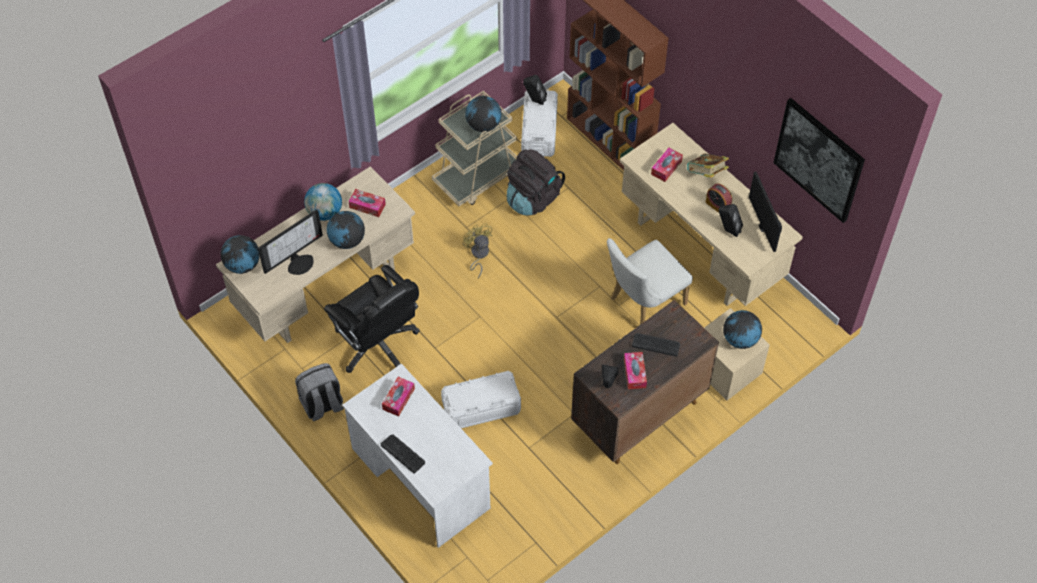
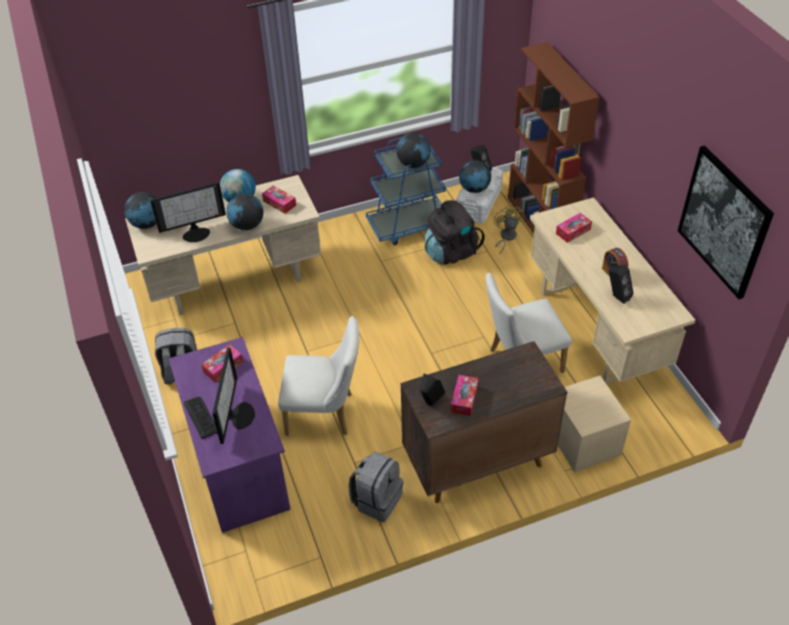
camera: 20 degrees right, 10 degrees down
(378, 344) = (257, 335): black office chair -> none
(420, 478) = (237, 461): white desk -> purple desk
(477, 177) = (408, 225): beige cart -> blue cart
(478, 255) = (381, 285): yellow fan -> yellow fan (506, 237)
(481, 408) = (325, 414): white storage box -> white chair
(563, 476) = (377, 499): none -> grey backpack
(656, 344) = (498, 377): keyboard -> none
(706, 174) = (611, 245): book -> none
(740, 339) = (600, 407): globe -> globe (474, 189)
(767, 226) = (660, 302): monitor -> monitor (239, 415)

